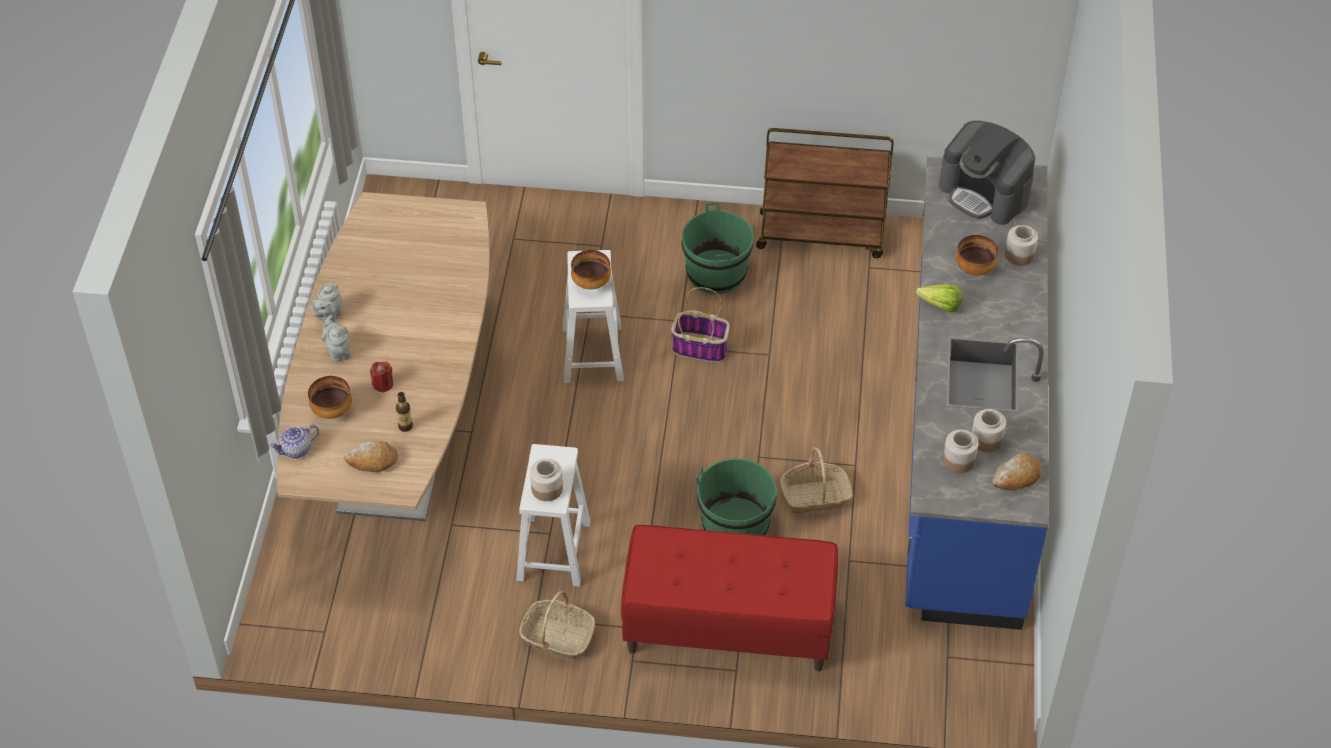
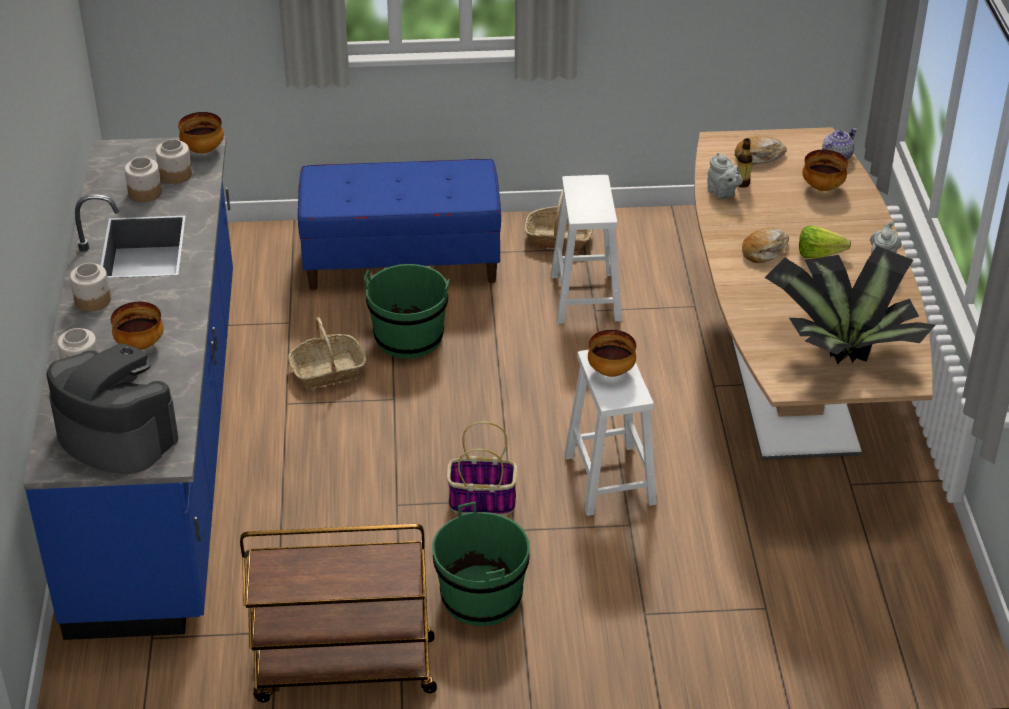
camera: 170 degrees right, 10 degrees down
(338, 351) = (850, 234): grey teapot -> grey teapot (722, 193)
(383, 384) = (785, 213): red candle -> none
(407, 240) = (843, 346): none -> potted plant
(546, 489) = (588, 190): jar -> jar (93, 300)
(728, 627) = (402, 261): red bench -> blue bench
(932, 491) = (203, 150): none -> bowl
(937, 304) = (189, 304): lettuce -> lettuce (823, 255)
(1016, 477) = (118, 168): bread -> bread (764, 250)

